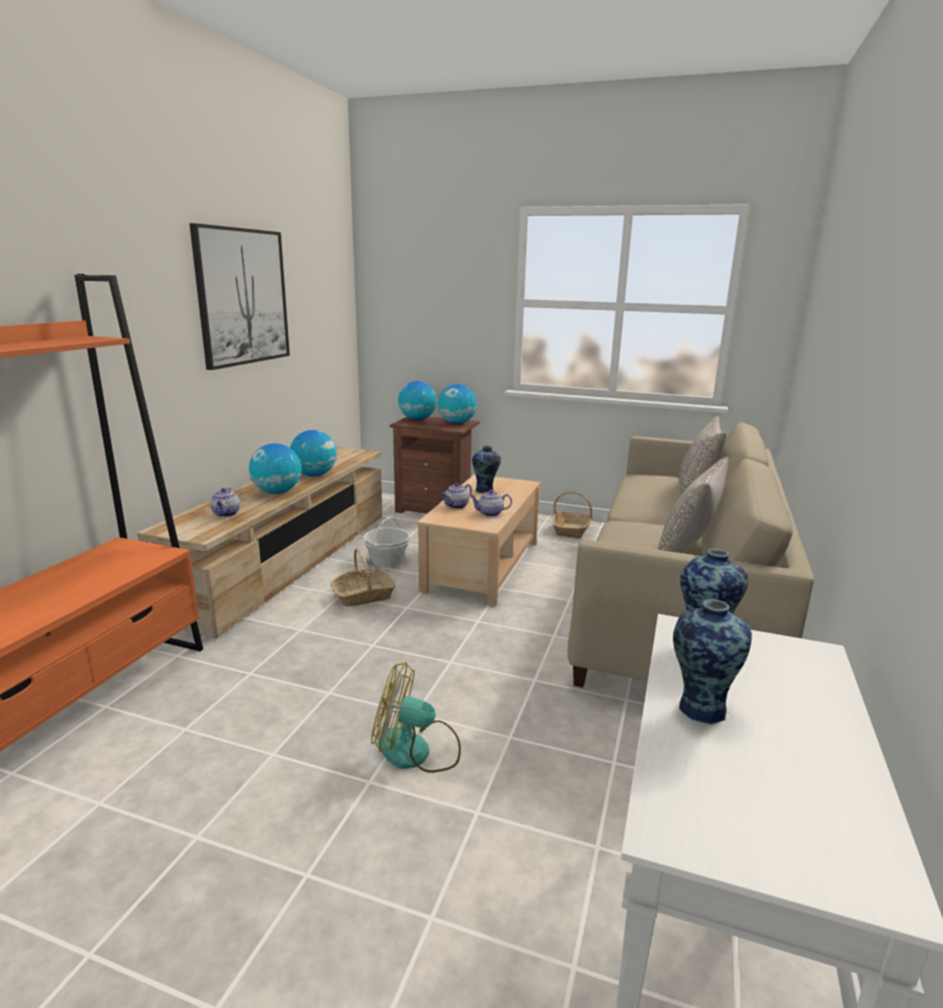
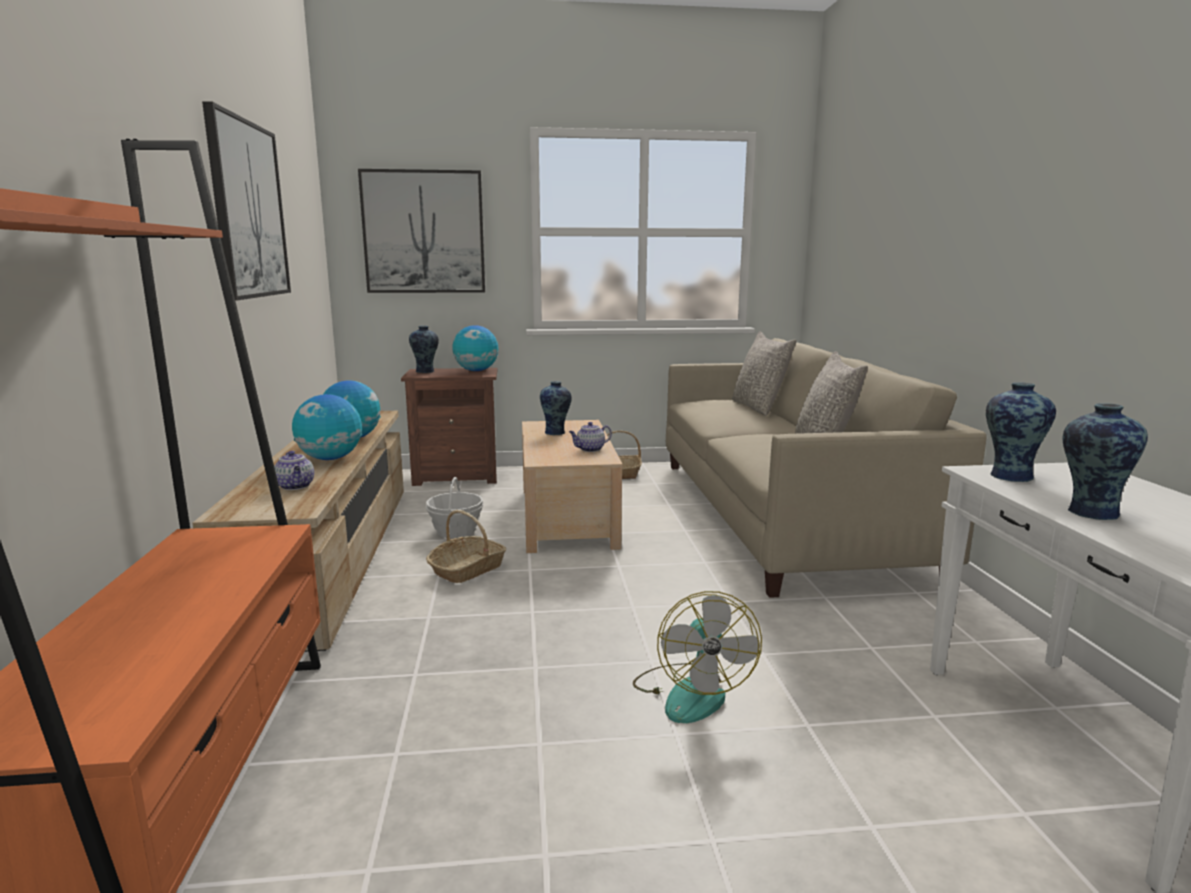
camera: 25 degrees left, 5 degrees down
(416, 751) = (691, 692): fan -> fan turned 75 degrees counterclockwise
(417, 419) = (425, 371): globe -> vase
(428, 301) = (424, 232): none -> picture
(456, 506) = (546, 448): teapot -> none

